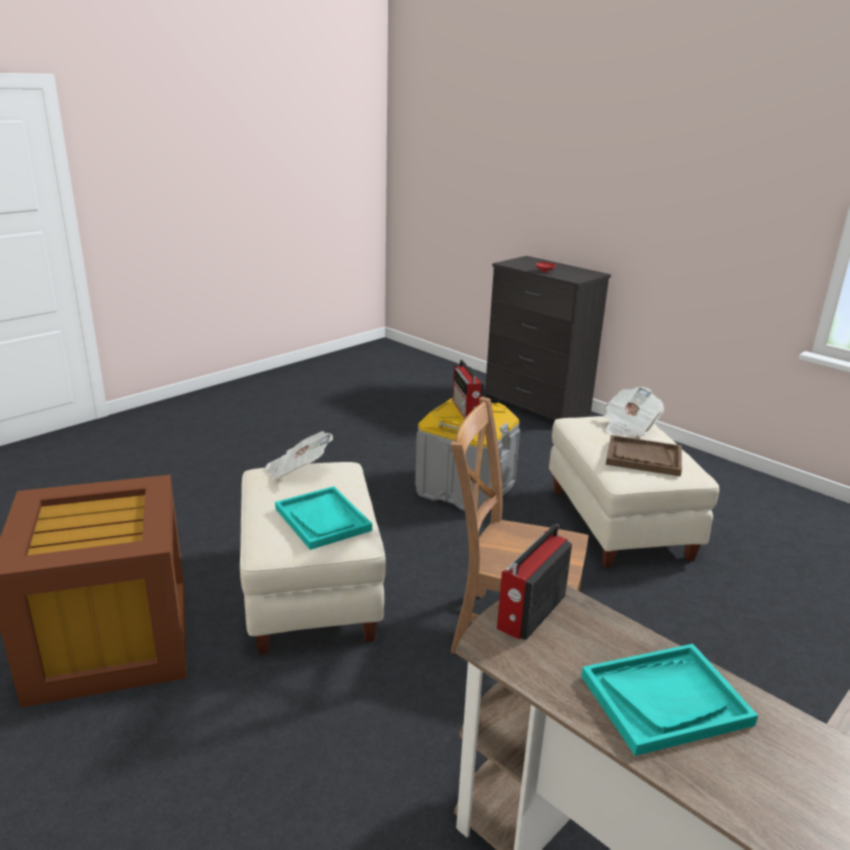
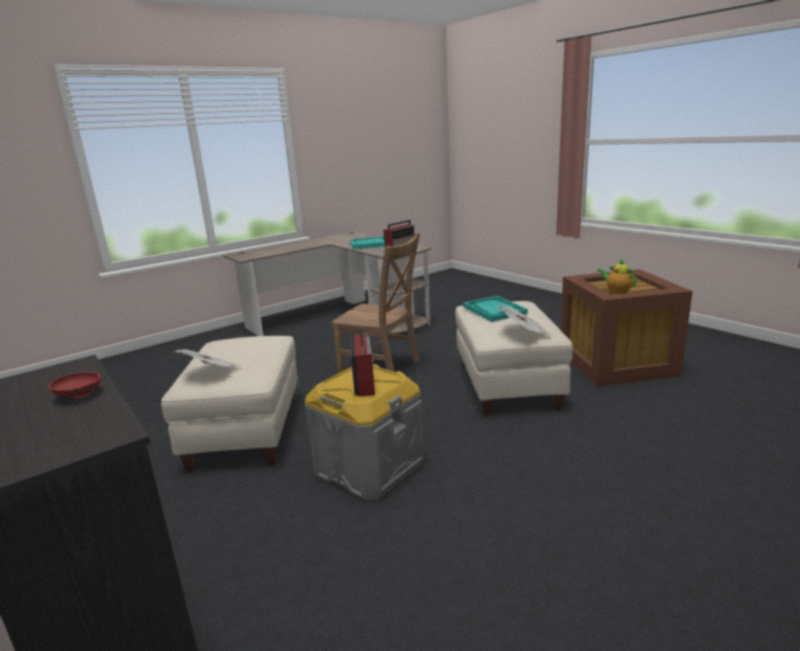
camera: 170 degrees left, 5 degrees down
(116, 511) = (617, 291): none -> teapot
(643, 458) = (241, 347): brown tray -> none

